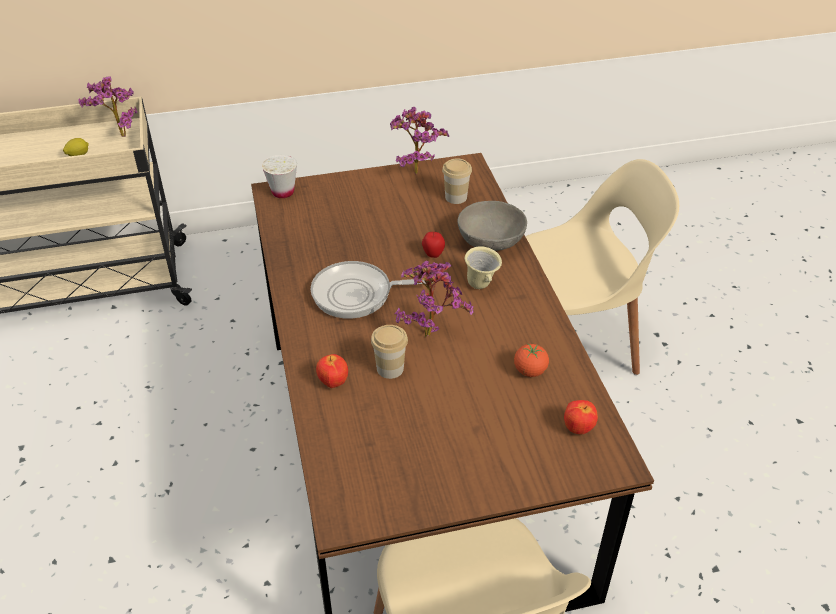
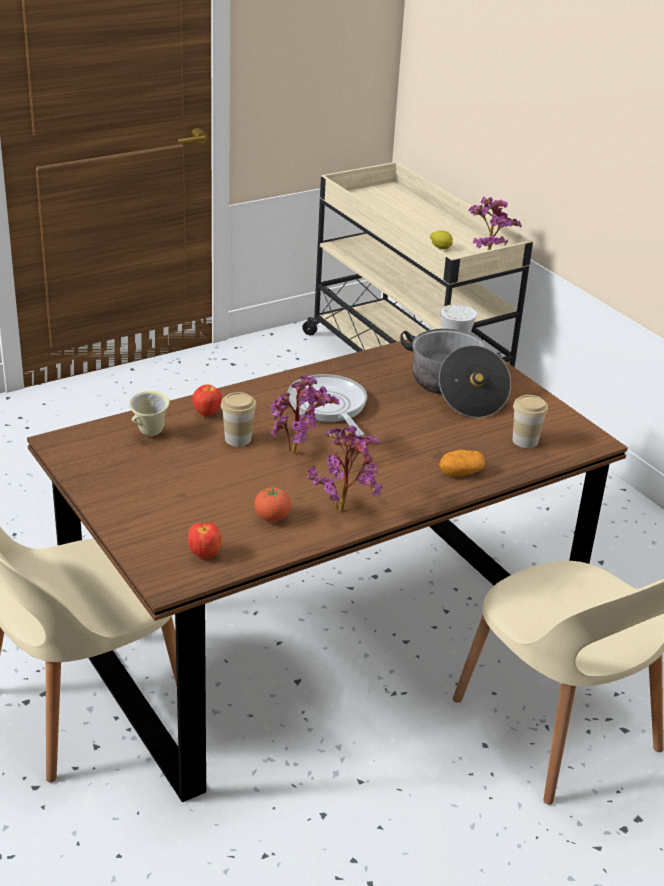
camera: 70 degrees right, 10 degrees down
(360, 212) = (454, 389): none -> cooking pot
(414, 170) = (553, 409): potted plant -> potted plant (345, 508)
(433, 255) = (415, 439): apple -> none
(481, 285) = (385, 474): beige mug -> beige mug (150, 434)
(491, 243) = (460, 473): grey bowl -> potato

